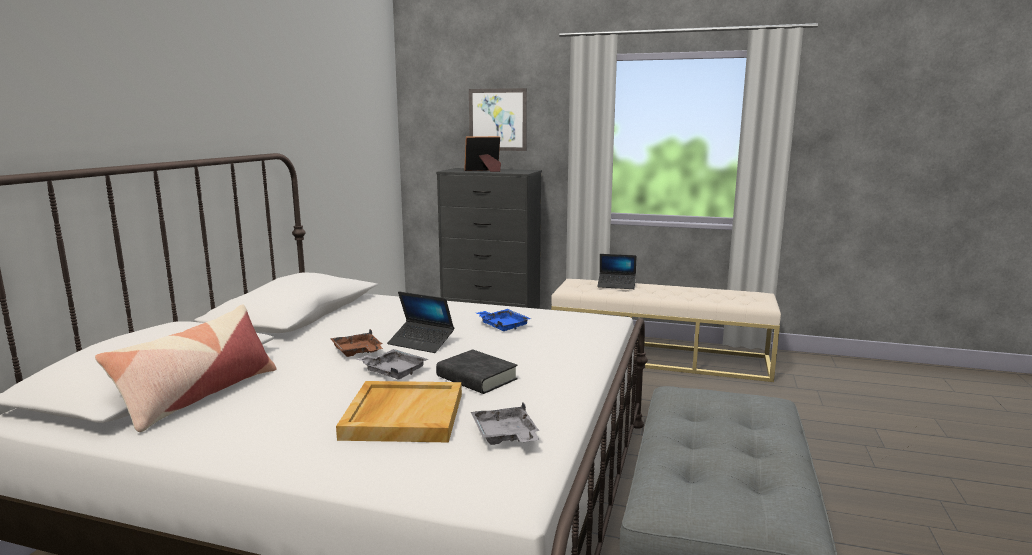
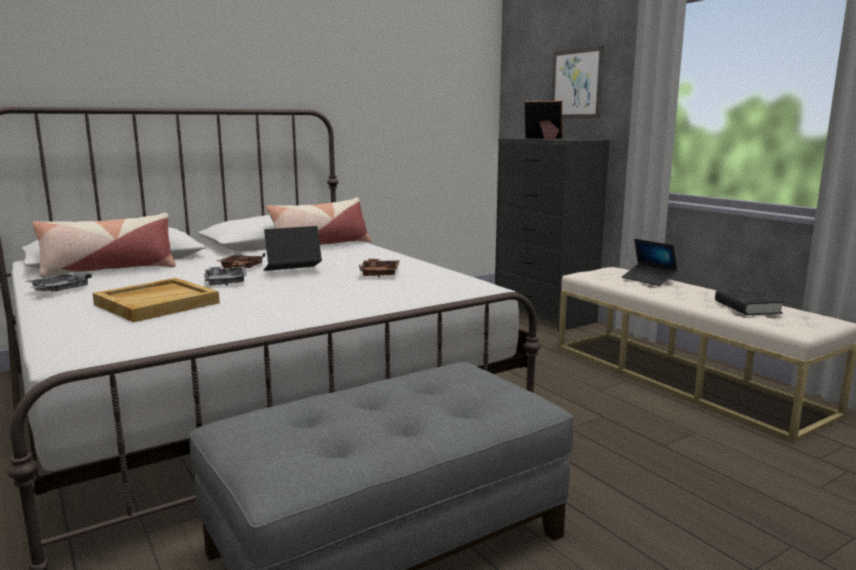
camera: 40 degrees right, 0 degrees up
(357, 307) = (321, 245): none -> pillow
(421, 343) = (292, 271): laptop -> laptop turned 90 degrees clockwise
(476, 378) = (258, 297): black book -> black book (747, 307)
(503, 326) = (379, 274): blue tray -> brown tray
(505, 436) = (168, 329): grey tray -> grey tray (58, 290)

